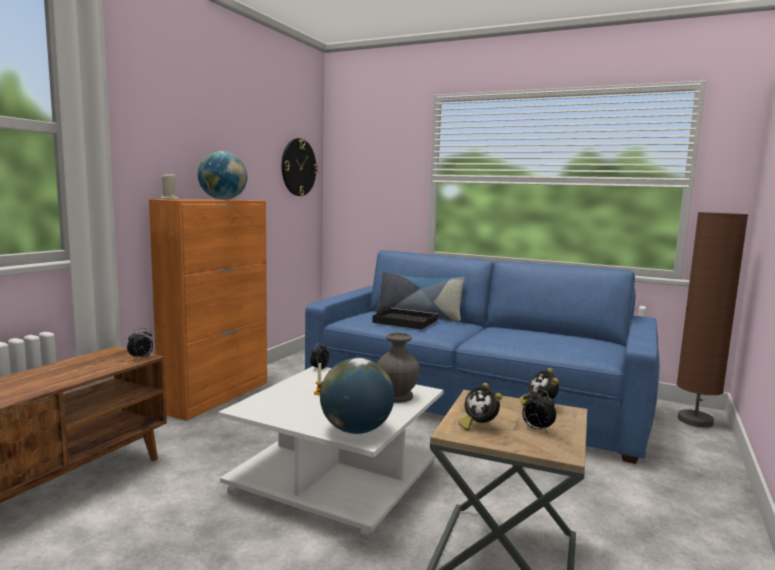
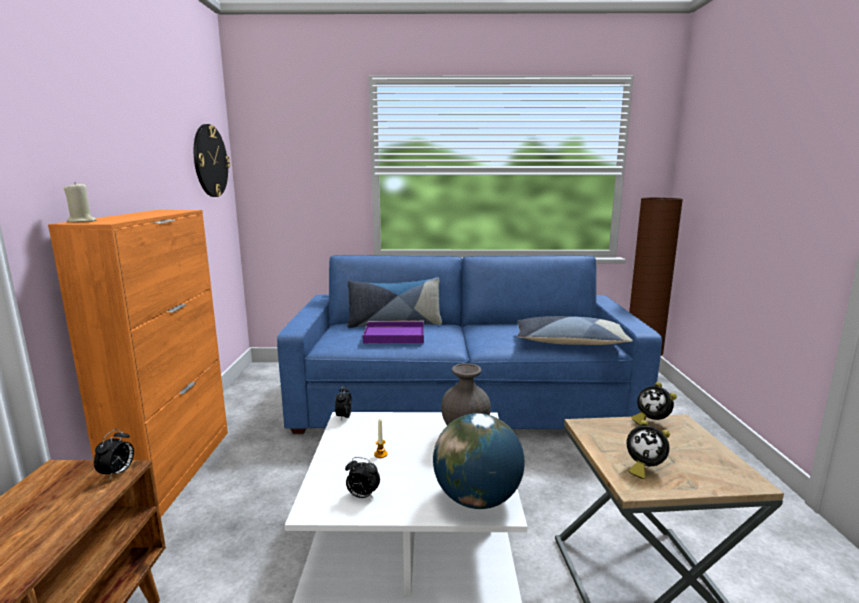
camera: 25 degrees left, 5 degrees up
(223, 199) = (151, 213): globe -> none
(403, 321) = (393, 335): black tray -> purple tray
(536, 429) = (689, 456): alarm clock -> alarm clock (362, 496)
(563, 349) = (569, 342): none -> pillow

